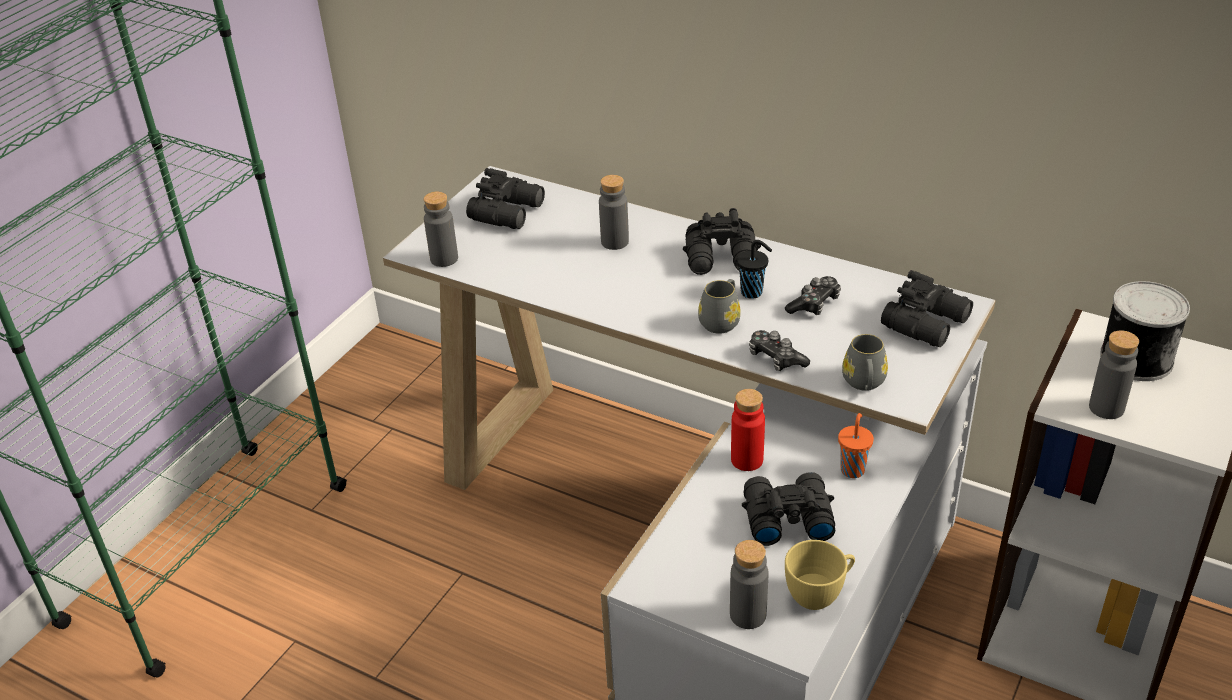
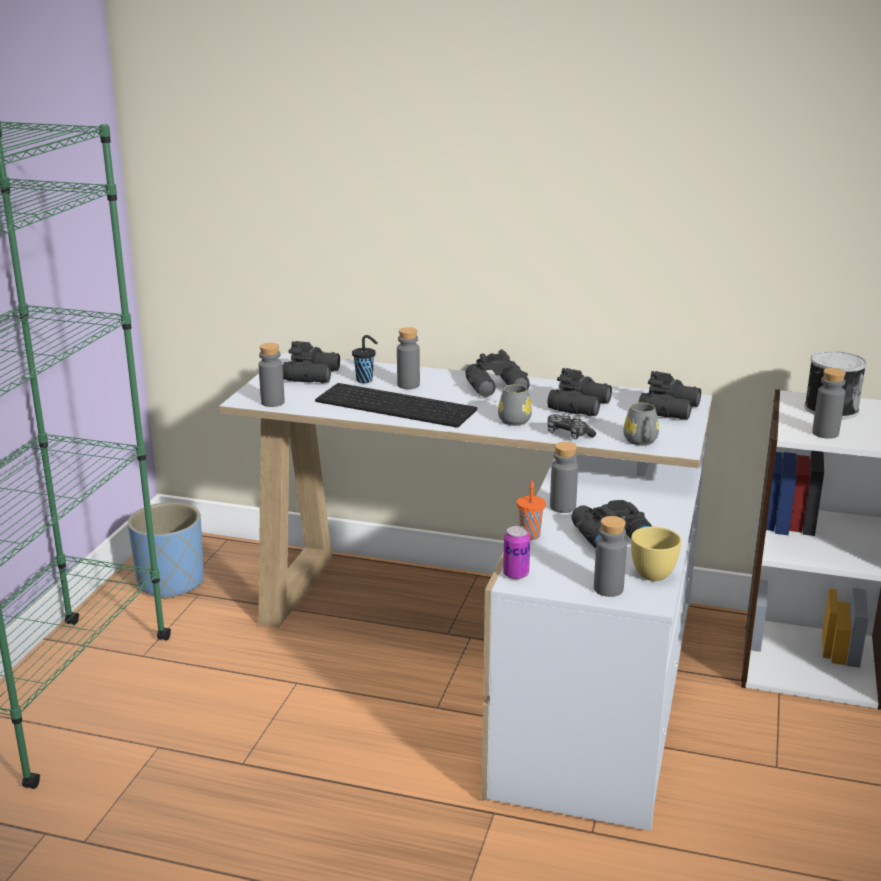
camera: 15 degrees left, 15 degrees down
(367, 407) = (171, 582): none -> blue planter
(588, 279) = (398, 405): none -> keyboard
(646, 572) = (516, 574): none -> can
(747, 460) = (562, 507): red bottle -> grey bottle
(753, 292) = (531, 403): black cup -> black cup (365, 380)
(814, 304) = (581, 406): game controller -> black binoculars
(852, 469) = (646, 505): orange cup -> orange cup (530, 535)

